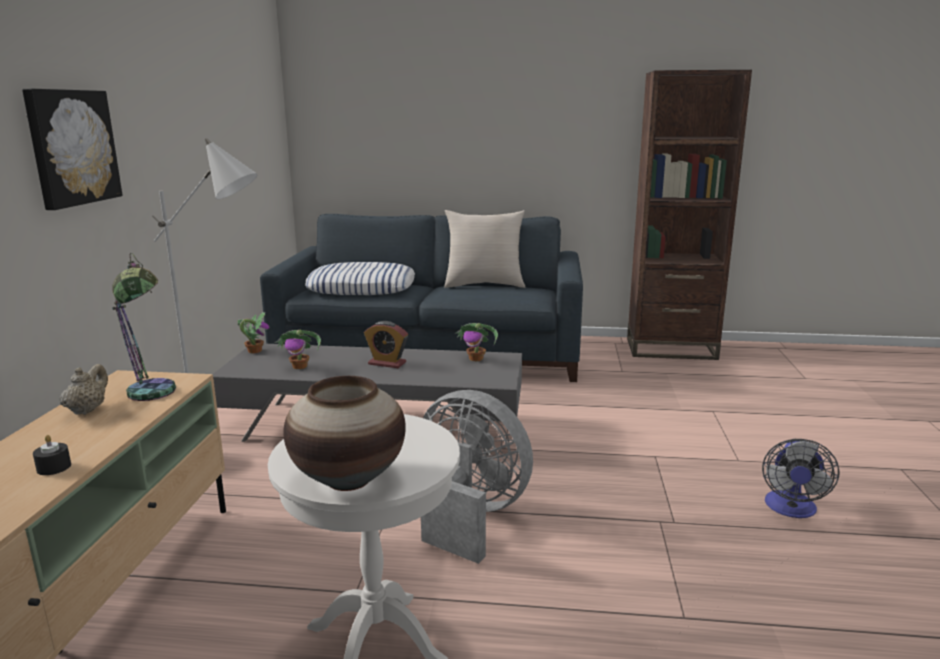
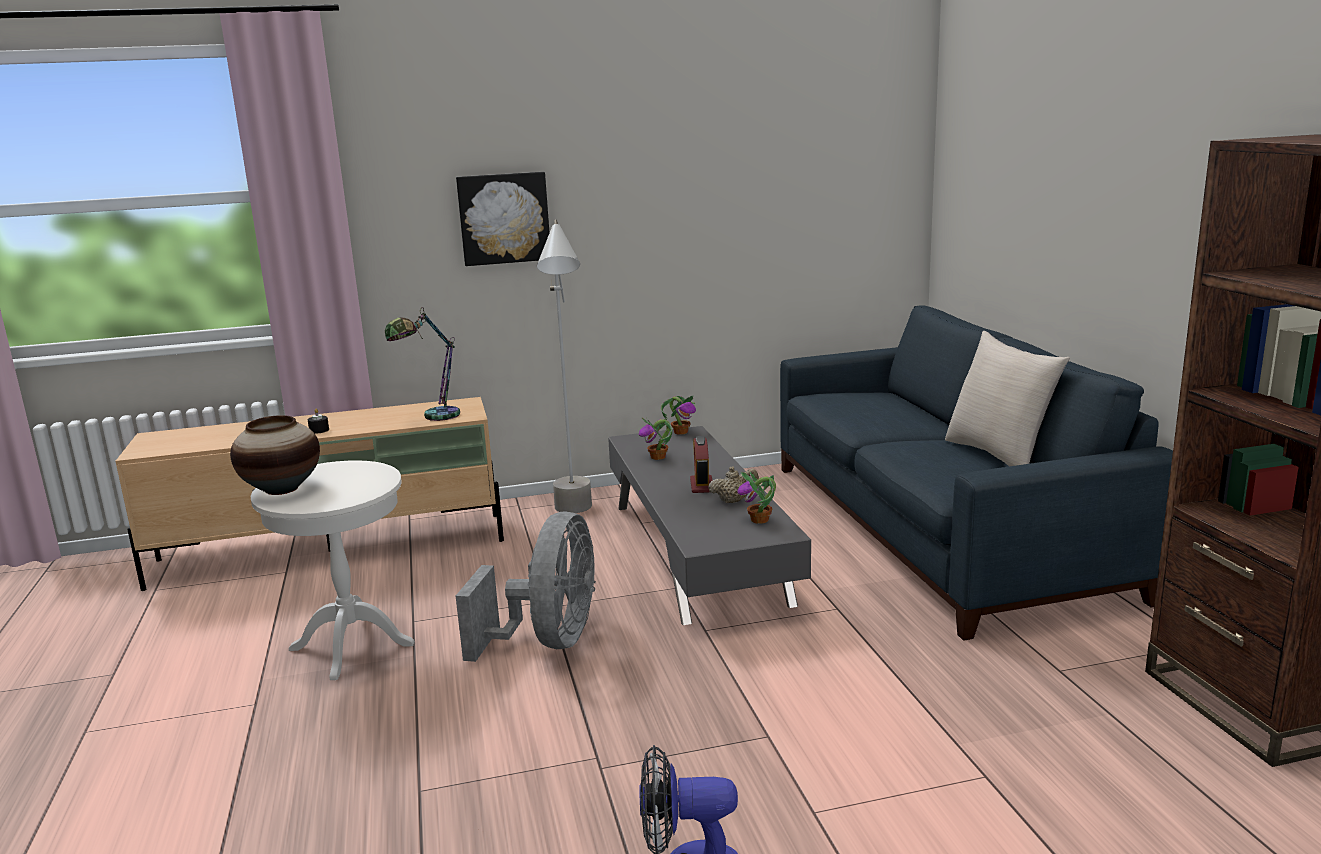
camera: 70 degrees right, 0 degrees up
(88, 410) = (404, 411): beige teapot -> beige teapot (733, 501)
(362, 288) = (871, 408): pillow -> none

